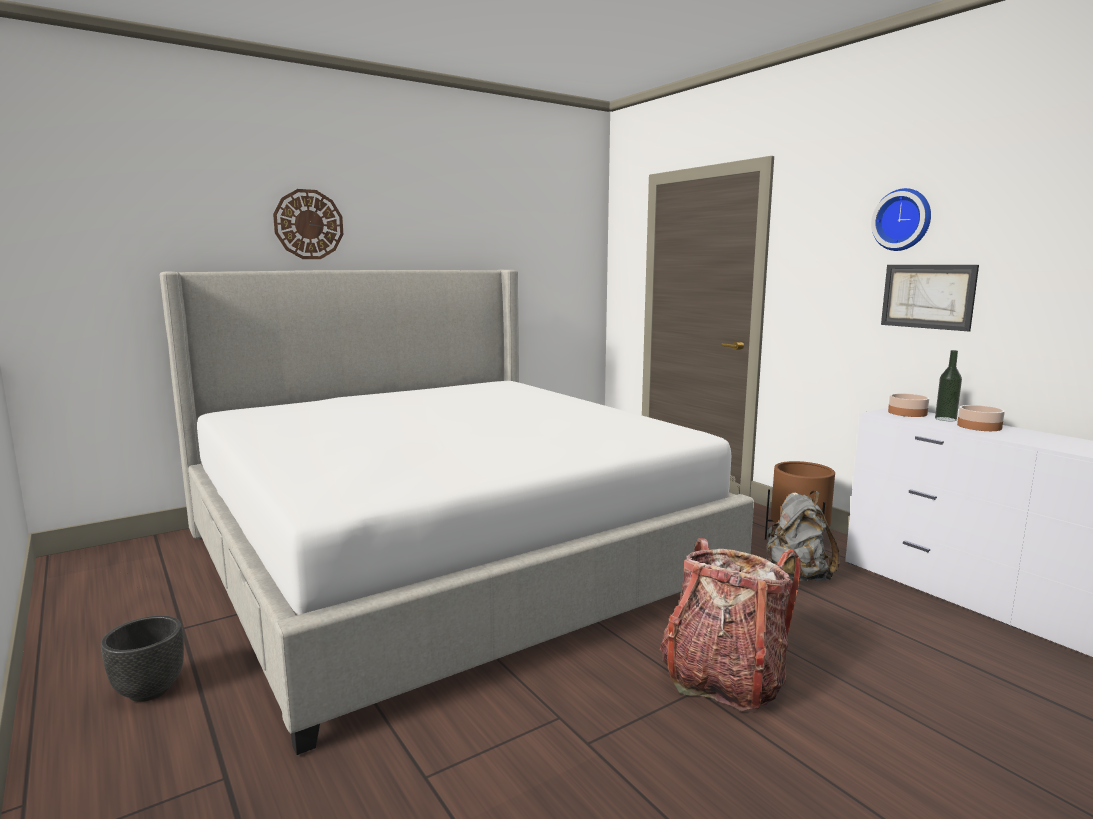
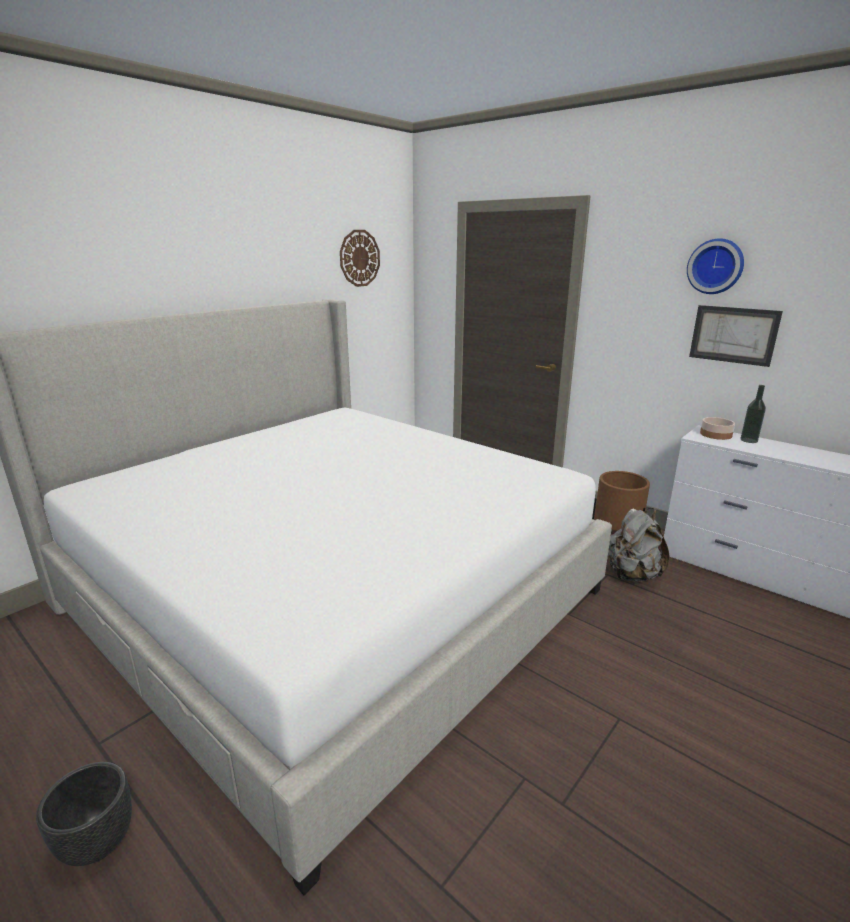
camera: 15 degrees left, 10 degrees up
(308, 224) = (131, 265): wall clock -> wall clock (359, 258)
(724, 679) = (633, 701): backpack -> none
(979, 427) = (780, 448): bowl -> none

